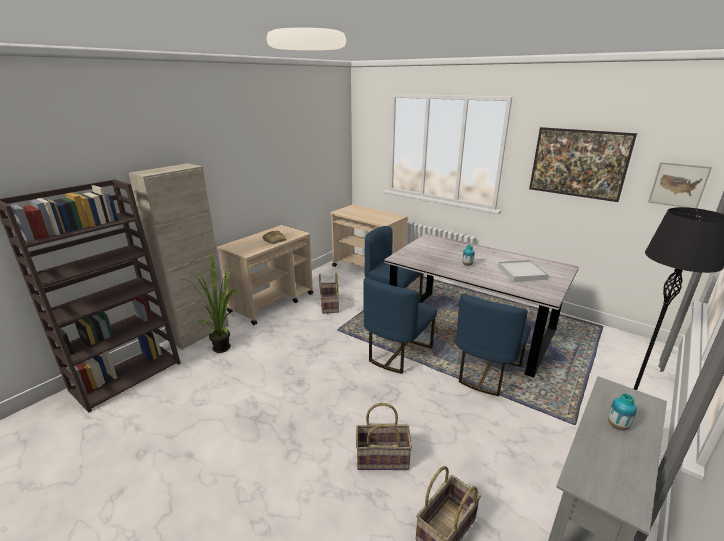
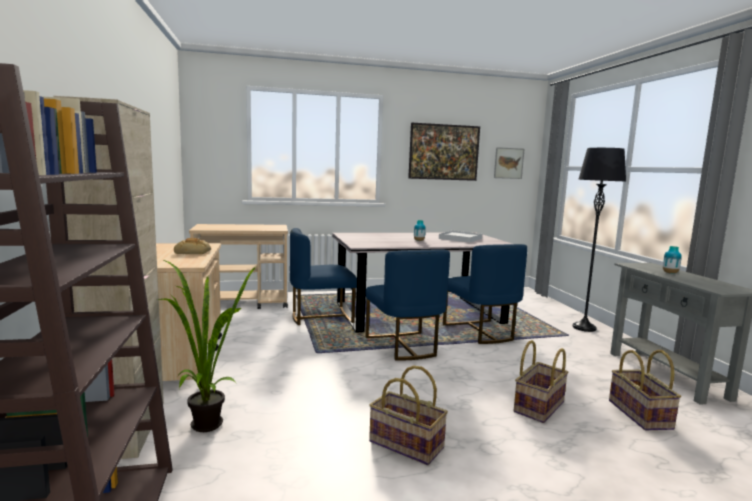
camera: 50 degrees left, 15 degrees down
(329, 305) = (263, 340): basket -> basket (405, 445)

